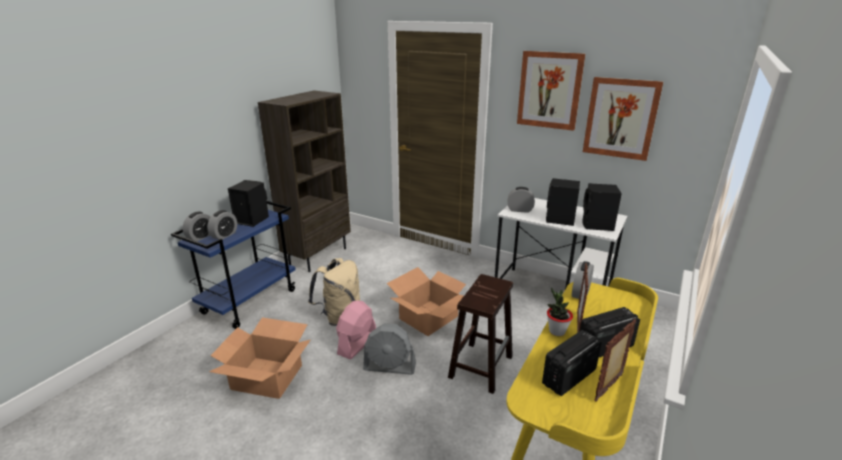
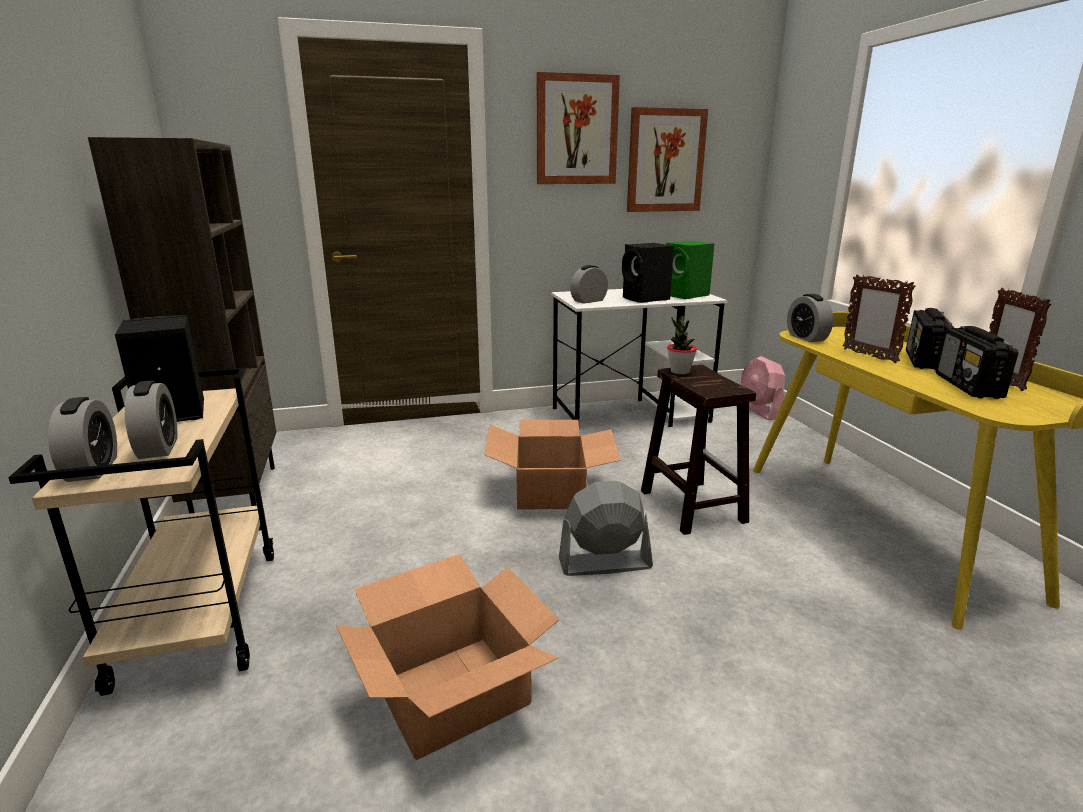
camera: 45 degrees left, 5 degrees down
(250, 301) = (199, 615): blue cart -> beige cart
(339, 316) = (423, 548): beige backpack -> none
(357, 343) = (513, 564): pink fan -> pink fan (760, 410)
(390, 367) = (604, 563): grey fan -> grey fan turned 150 degrees counterclockwise
(556, 331) = (872, 365): potted plant -> potted plant (680, 372)
(597, 225) = (686, 295): black speaker -> green speaker

